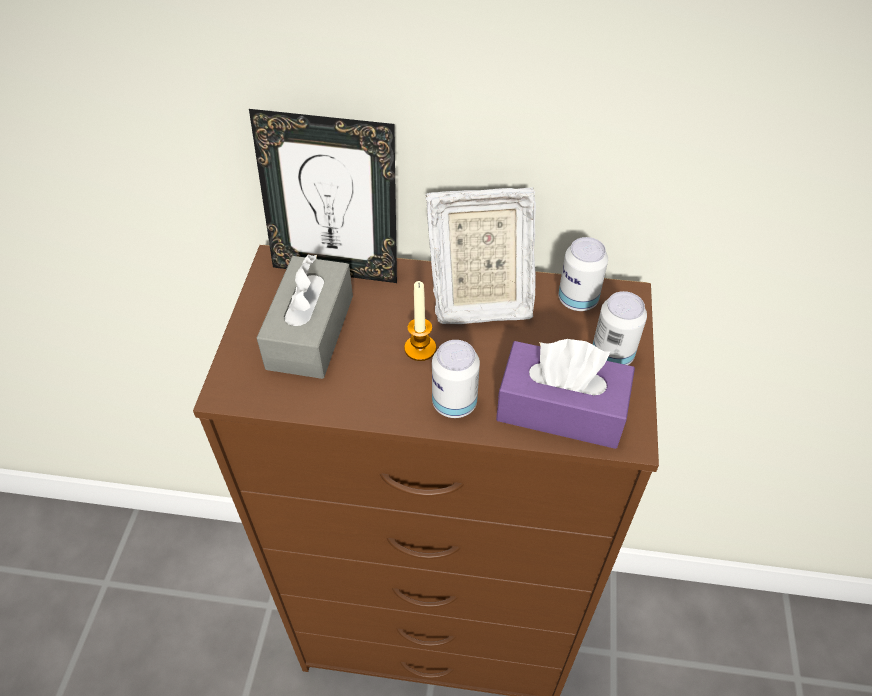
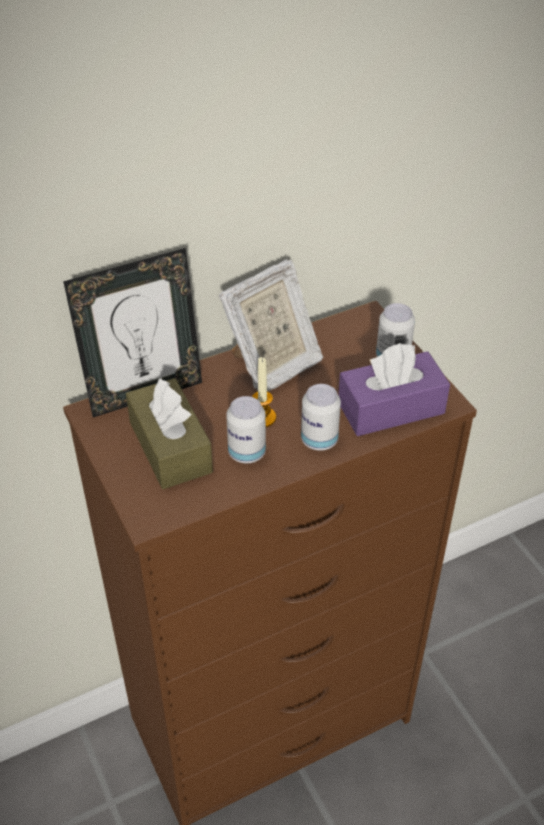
camera: 35 degrees left, 5 degrees down
(310, 331) = (170, 447): grey tissue box -> brown tissue box
(577, 300) = (339, 333): can -> can (247, 453)

